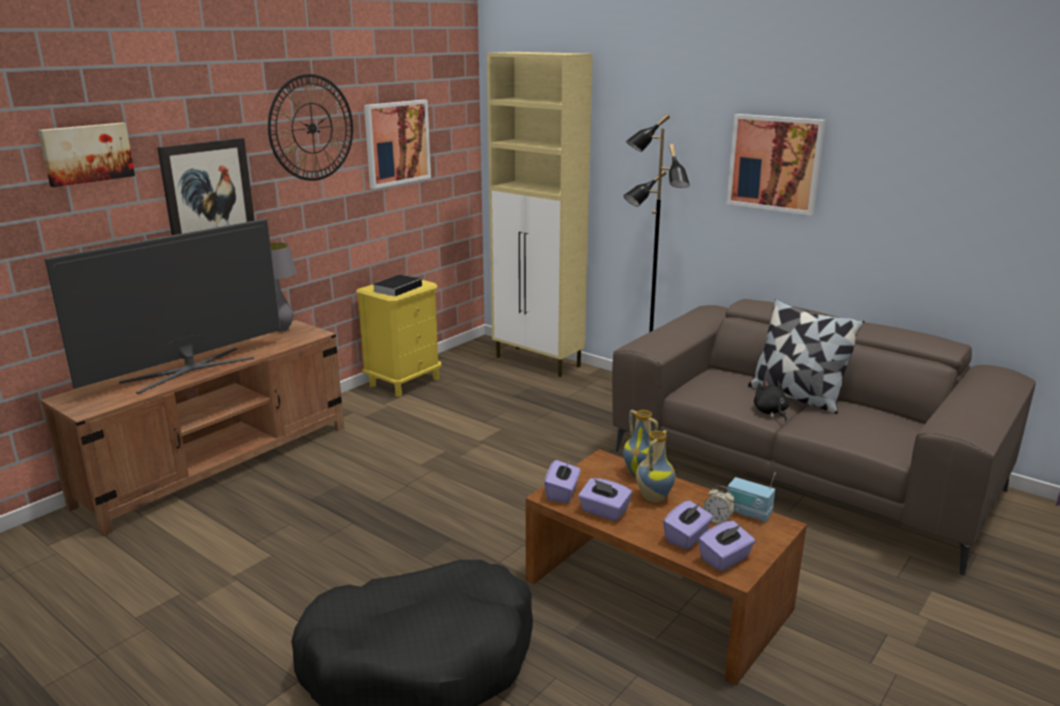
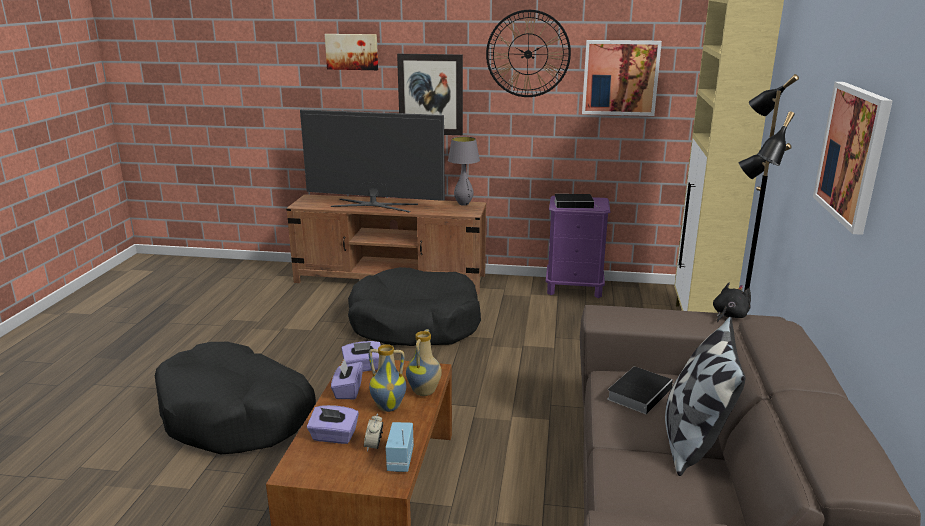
camera: 60 degrees right, 0 degrees up
(357, 482) = (415, 324): none -> black dog bed
(404, 381) = (574, 288): yellow nightstand -> purple nightstand
(725, 390) = (639, 393): none -> book
(725, 559) = (311, 462): purple tissue box -> none
(770, 412) = (630, 432): black plush toy -> black plush toy (729, 316)

